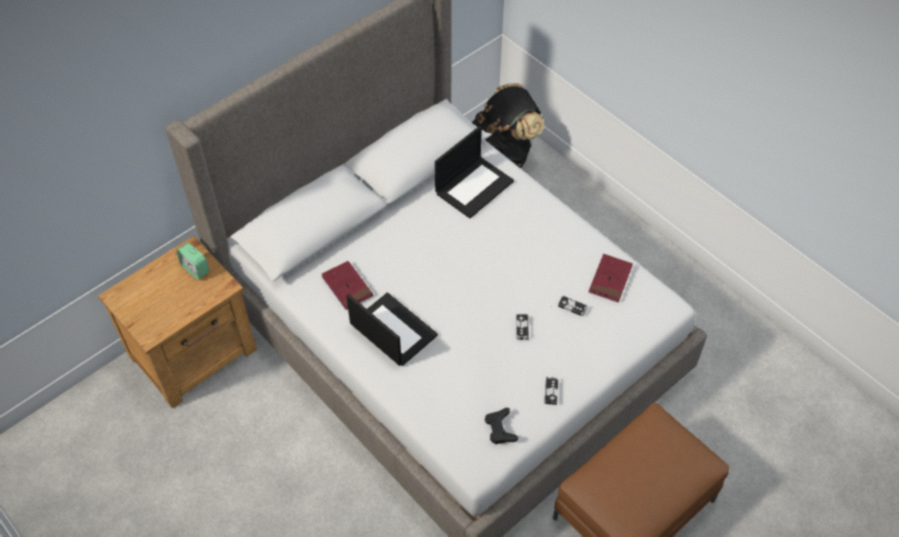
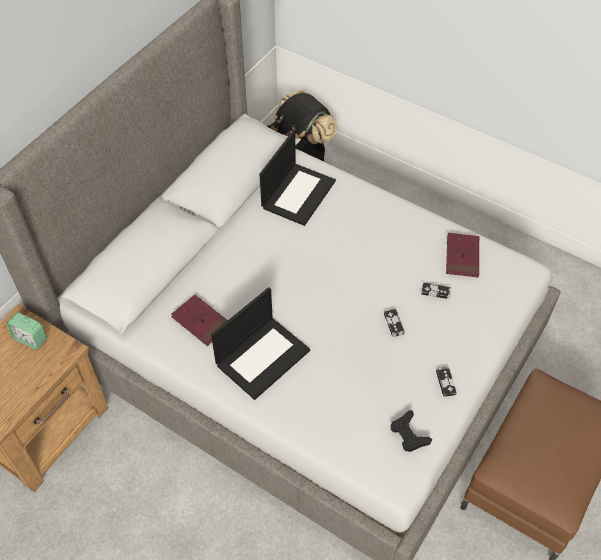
camera: 15 degrees left, 0 degrees up
(392, 330) = (263, 356): laptop -> laptop turned 105 degrees clockwise

